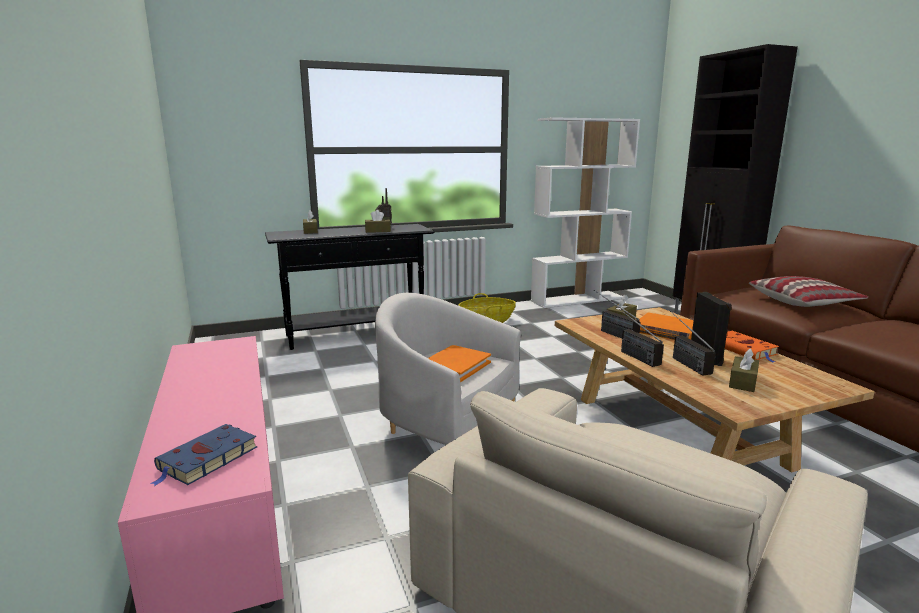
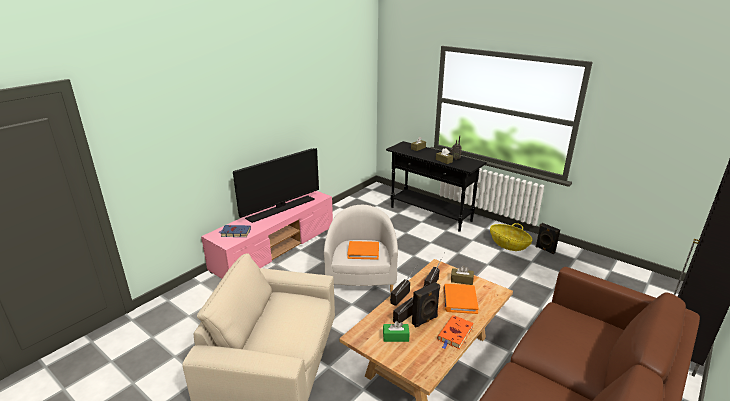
camera: 60 degrees right, 10 degrees up
(205, 384) = (281, 208): none -> television
(517, 312) = (545, 250): none -> black speaker
(578, 299) = (618, 267): white bookcase -> none
(742, 382) = (395, 337): brown tissue box -> green tissue box
(803, 301) = (568, 348): pillow -> none

